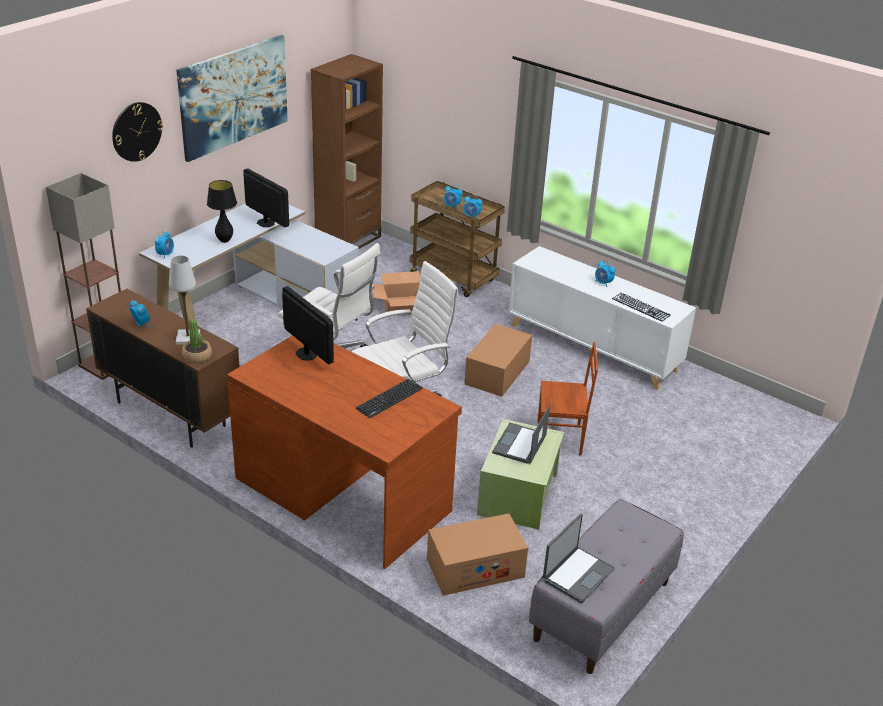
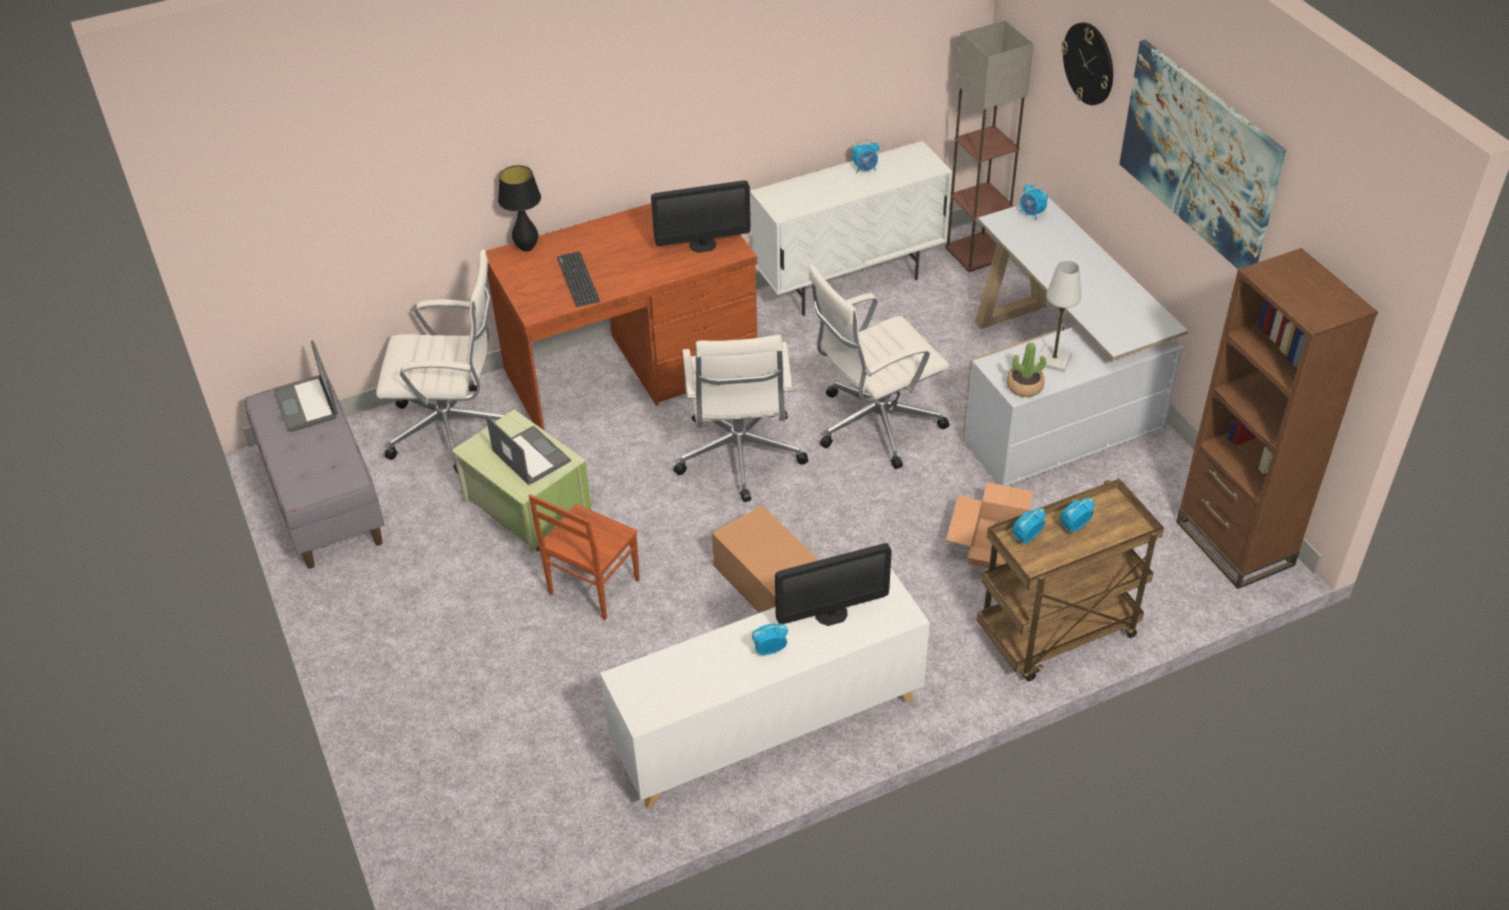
camera: 120 degrees right, 10 degrees up
(170, 414) = (849, 282): brown cabinet -> white cabinet
(188, 338) = (816, 194): white table lamp -> white table lamp (1054, 360)
(197, 356) = (776, 194): potted plant -> potted plant (1024, 386)
(224, 240) = (1049, 265): black table lamp -> black table lamp (527, 248)
(265, 223) = (1088, 311): monitor -> monitor (831, 613)
(475, 568) = (453, 430): cardboard box -> white office chair
(641, 307) = (676, 663): keyboard -> none

